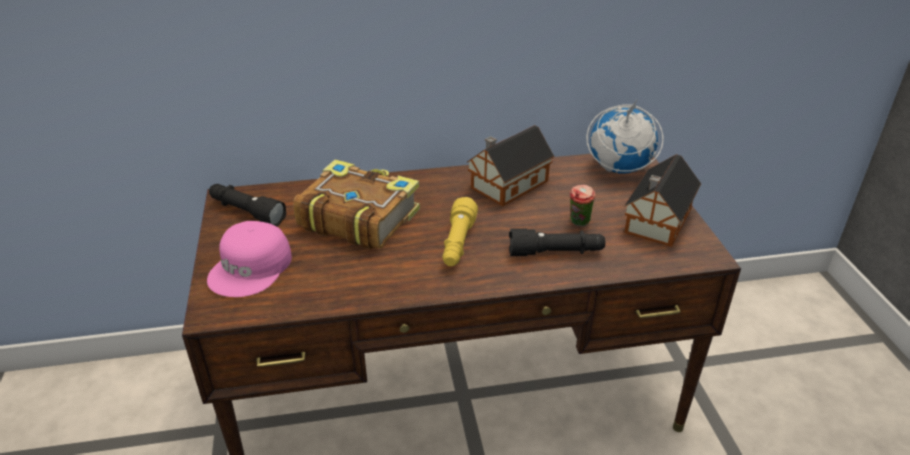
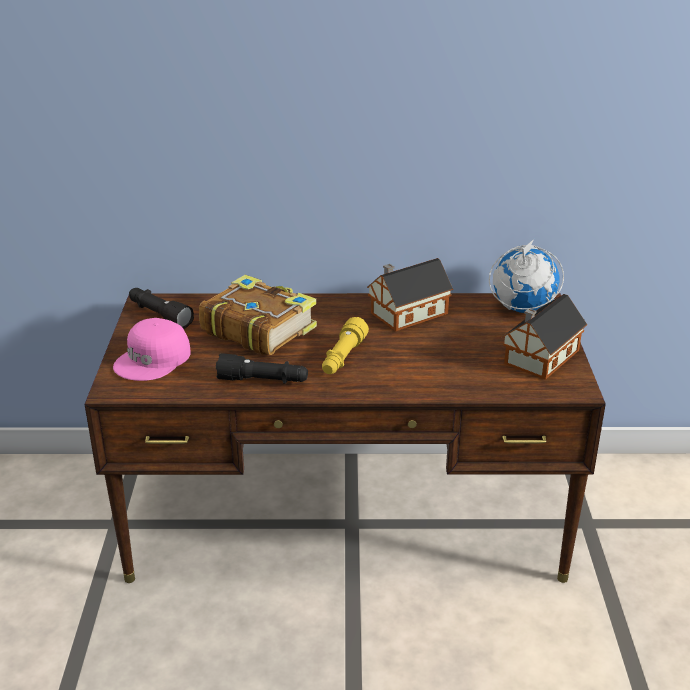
camera: 10 degrees right, 5 degrees down
(555, 252) = (431, 374): black flashlight -> black flashlight (263, 381)
(579, 223) = (463, 352): cup -> none

